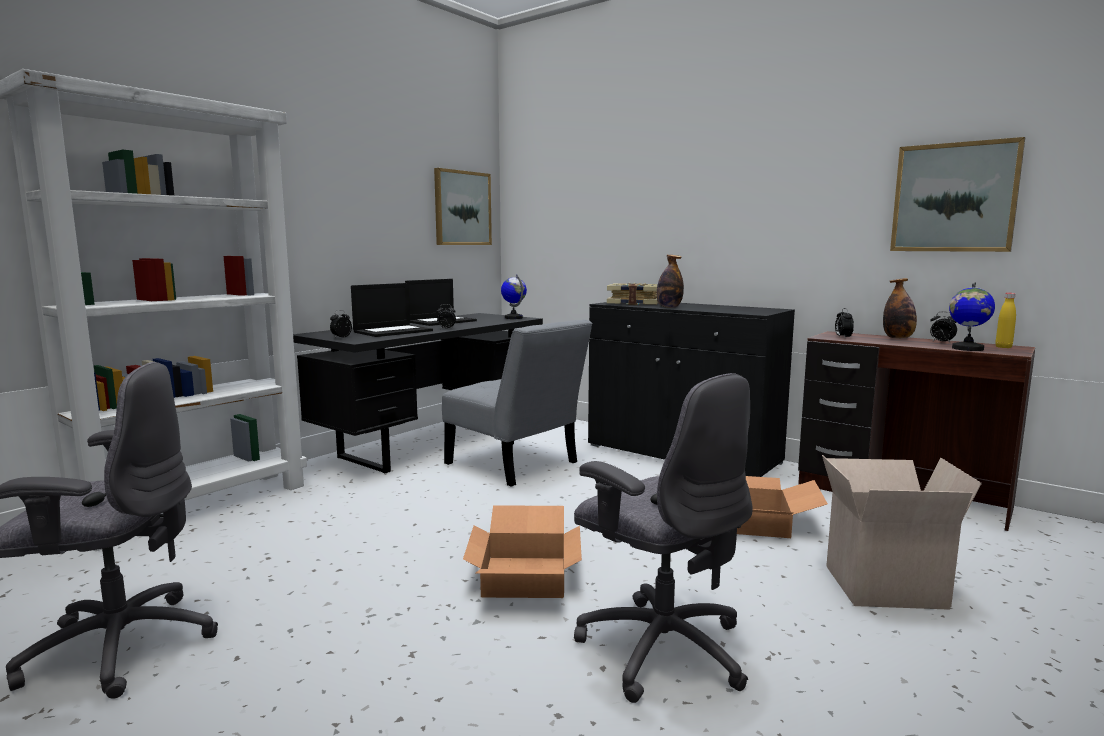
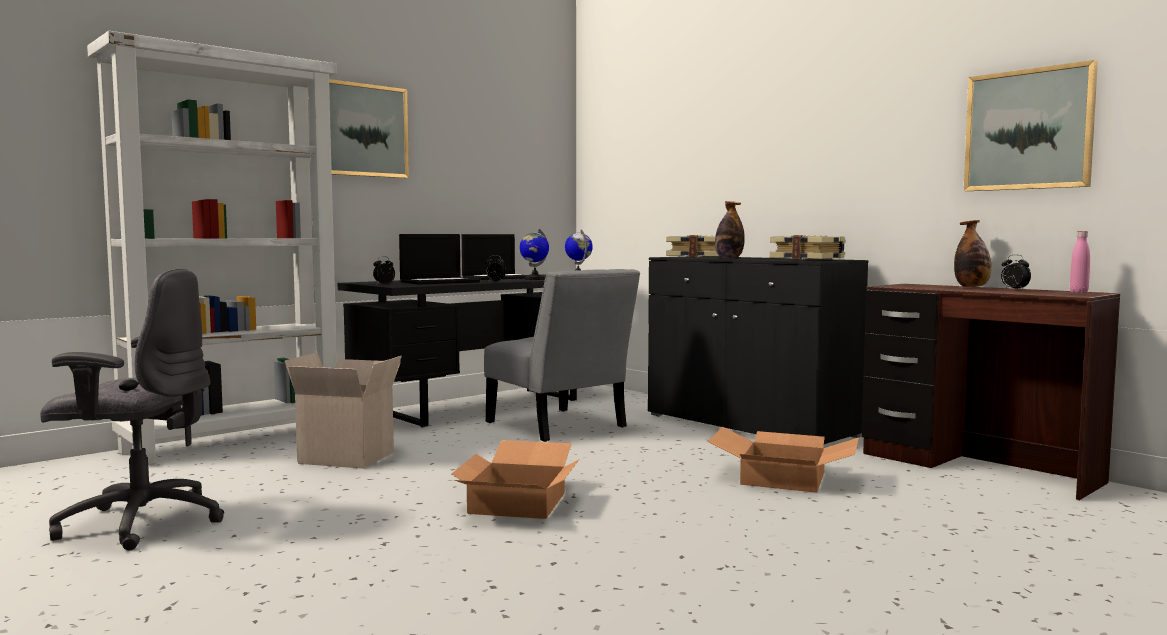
camera: 10 degrees right, 5 degrees down
(462, 208) = (530, 161): picture -> picture (364, 130)
(661, 647) = (618, 555): grey office chair -> none
(742, 309) = (808, 259): none -> book
(842, 337) = (907, 286): alarm clock -> none
(885, 585) = (890, 530): cardboard box -> cardboard box (349, 457)
(967, 348) = (1031, 292): globe -> globe (534, 279)
(1003, 347) = (1078, 292): yellow bottle -> pink bottle

